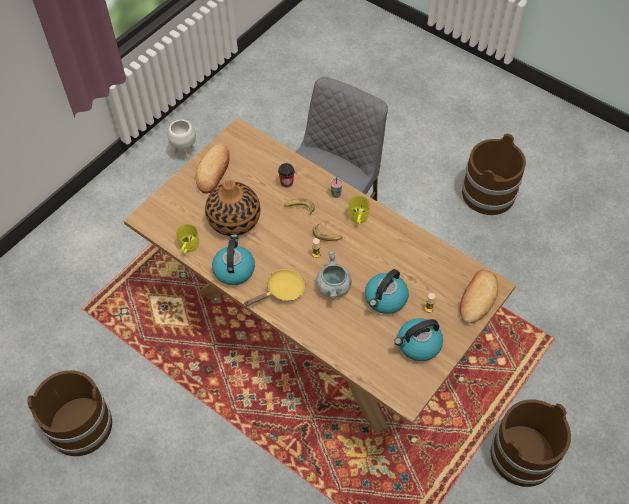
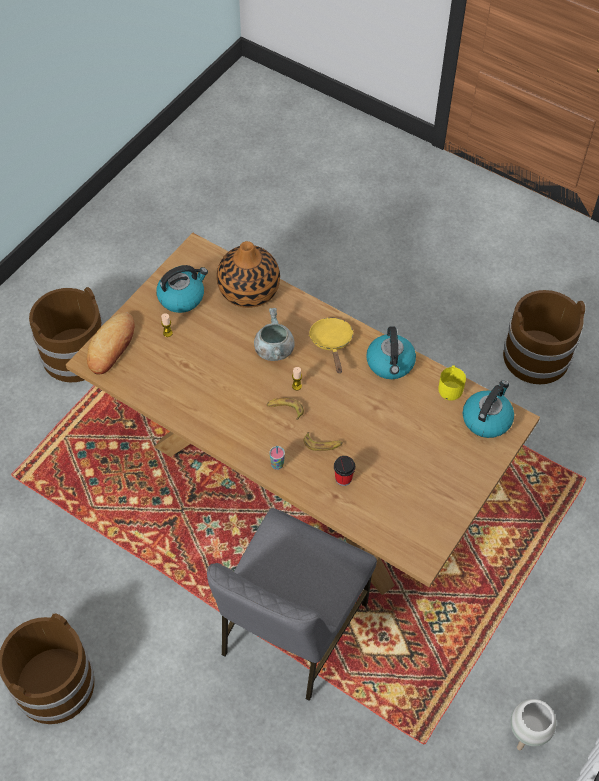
camera: 175 degrees right, 0 degrees up
(213, 171) = (444, 491): bread -> none
(234, 220) = (402, 423): vase -> vase (248, 290)
(282, 291) = (332, 343): yellow frying pan -> yellow frying pan turned 120 degrees clockwise
(358, 218) = (248, 434): yellow mug -> none
(385, 299) = (215, 340): kettle -> kettle (486, 419)

